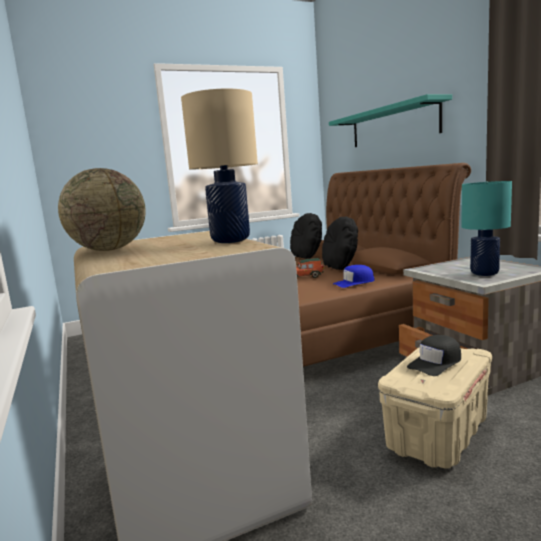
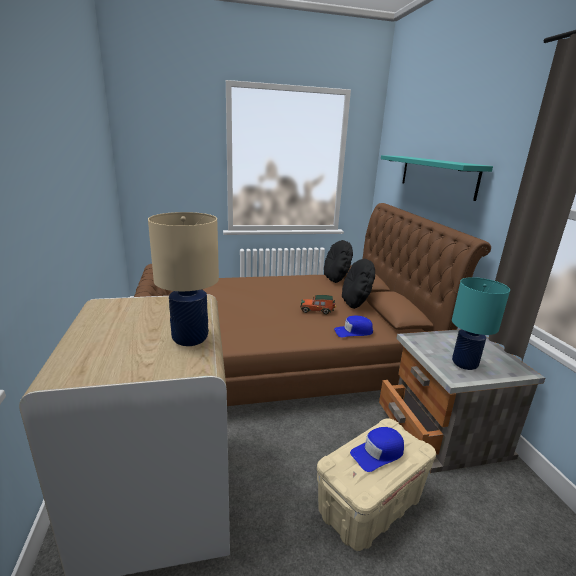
camera: 10 degrees right, 10 degrees up
(109, 250) = (97, 321): globe -> none
(435, 363) = (378, 453): black cap -> blue cap

